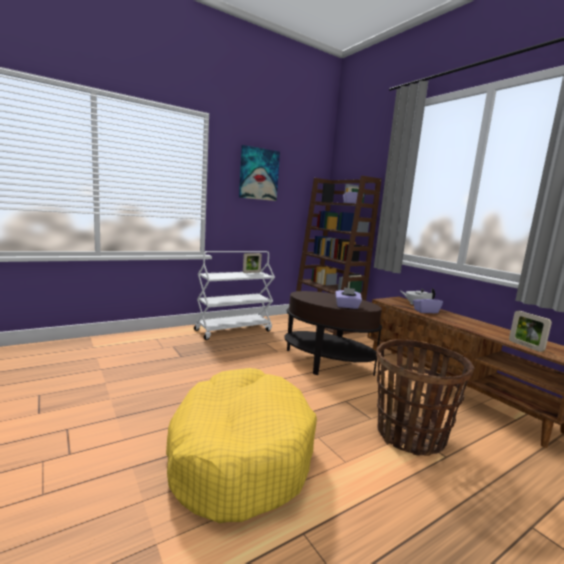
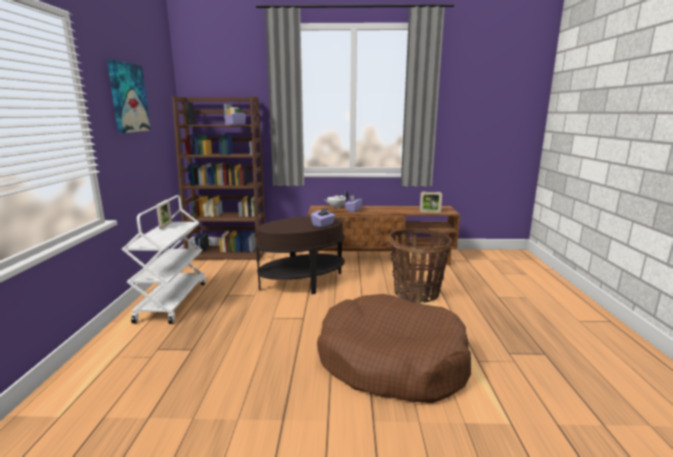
camera: 55 degrees left, 5 degrees up
(239, 453) = (391, 361): yellow dog bed -> brown dog bed

